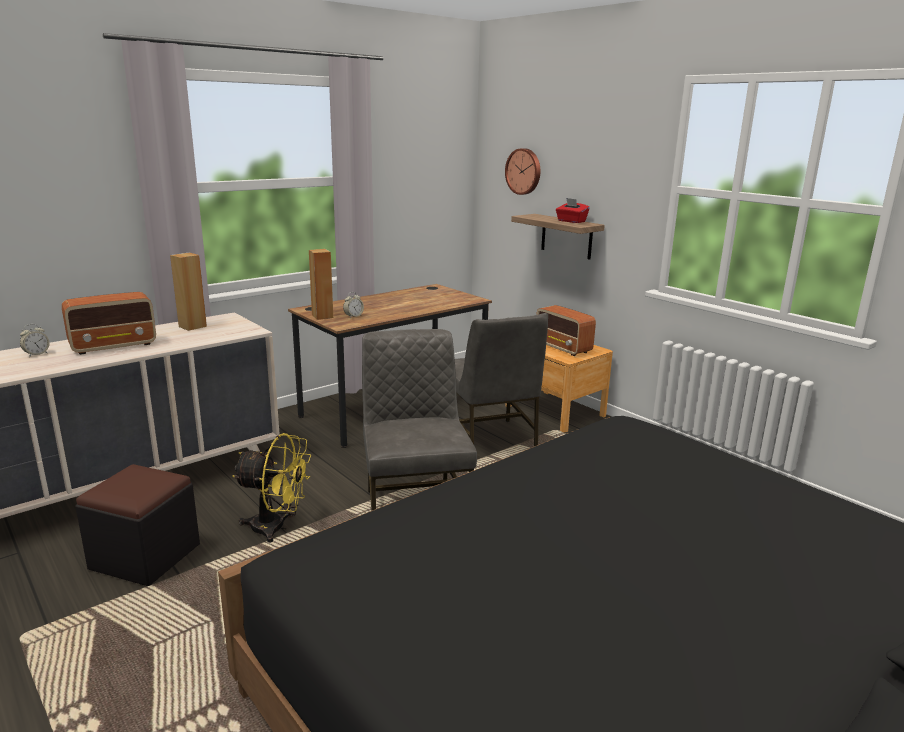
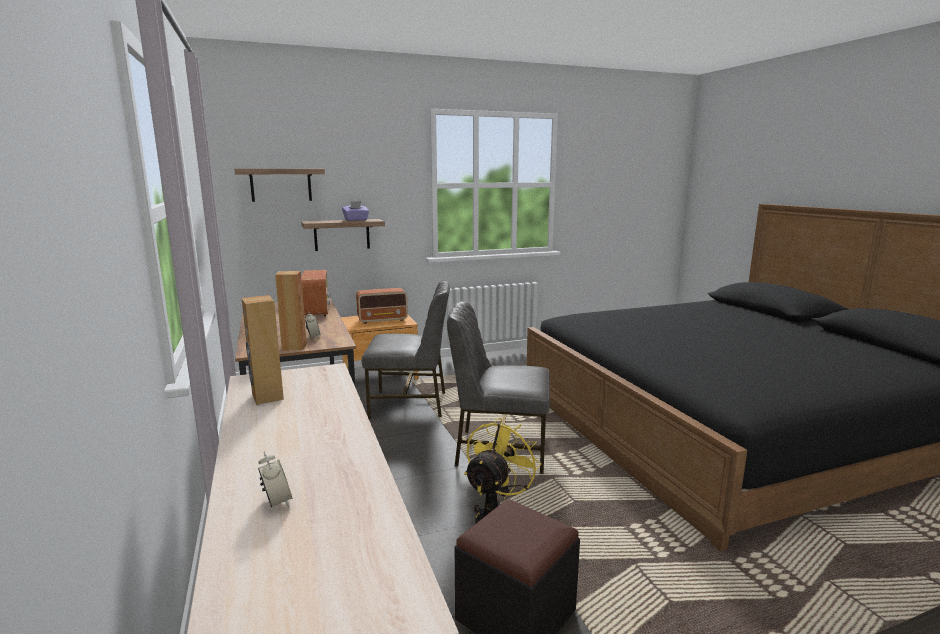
camera: 70 degrees left, 5 degrees down
(114, 346) = (301, 442): radio -> radio (317, 310)
(524, 171) = (281, 185): wall clock -> shelf
(571, 221) = (356, 220): red tissue box -> purple tissue box

